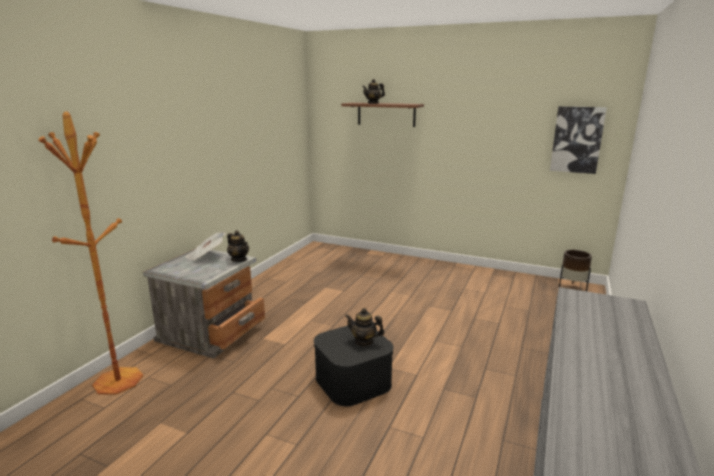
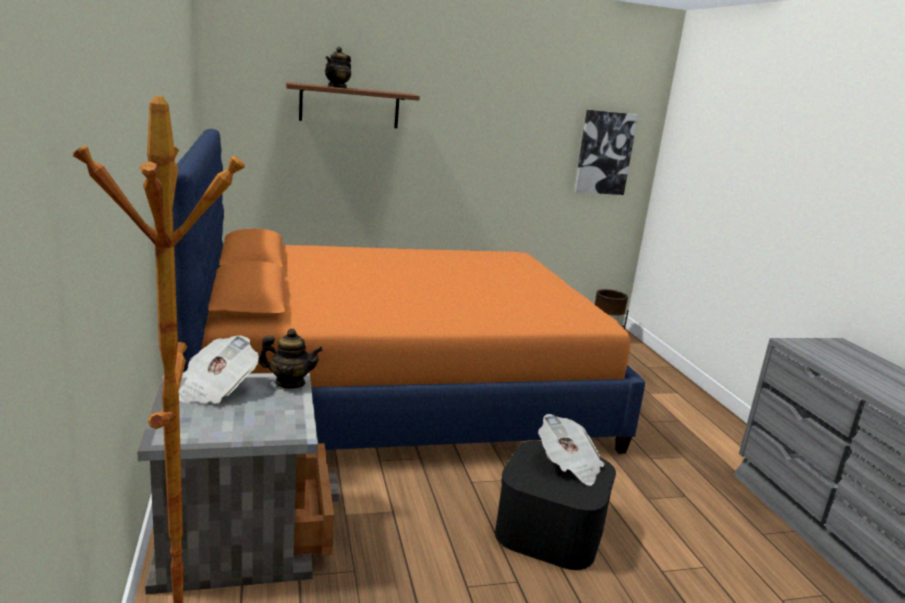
camera: 40 degrees left, 0 degrees up
(364, 341) = (568, 465): teapot -> newspaper
(367, 290) = (394, 391): none -> orange bed

